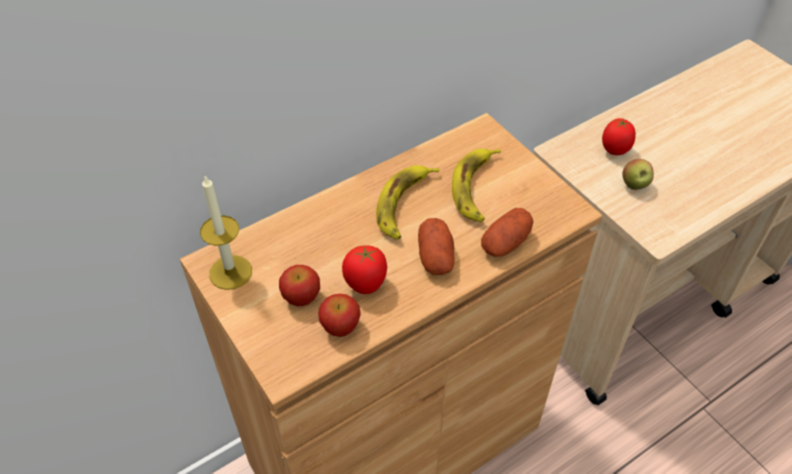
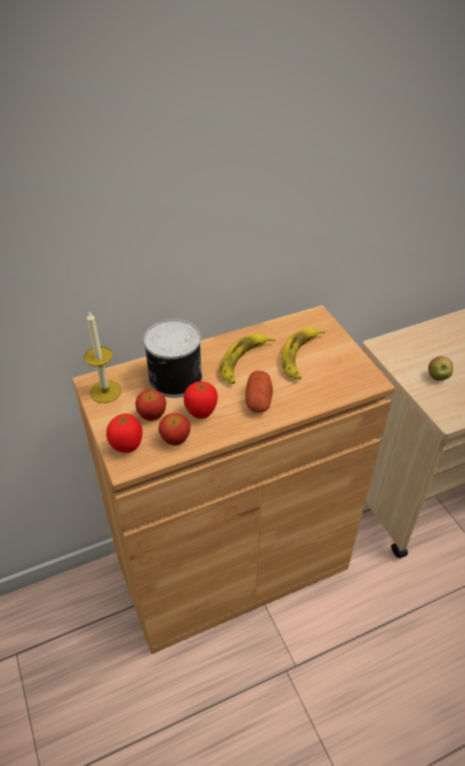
camera: 10 degrees right, 5 degrees down
(318, 240) = (174, 378): none -> can
(505, 243) = (314, 397): potato -> none
(615, 150) = (427, 350): tomato -> tomato (127, 446)

